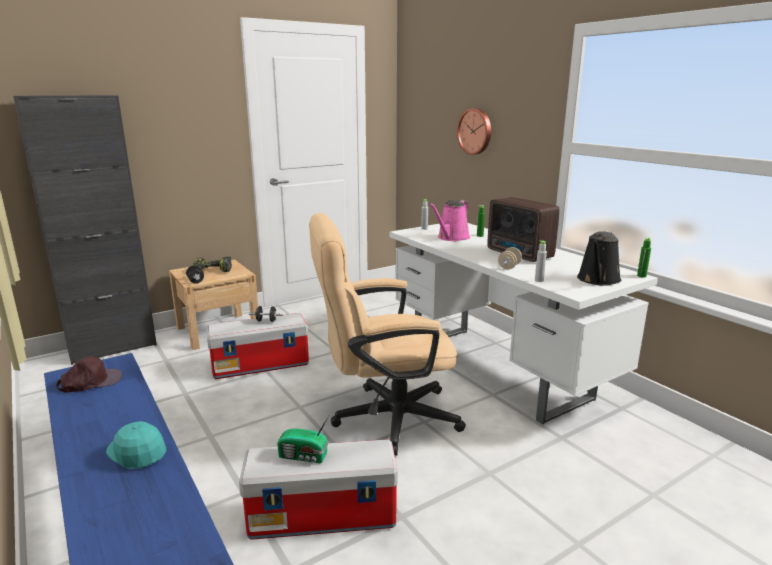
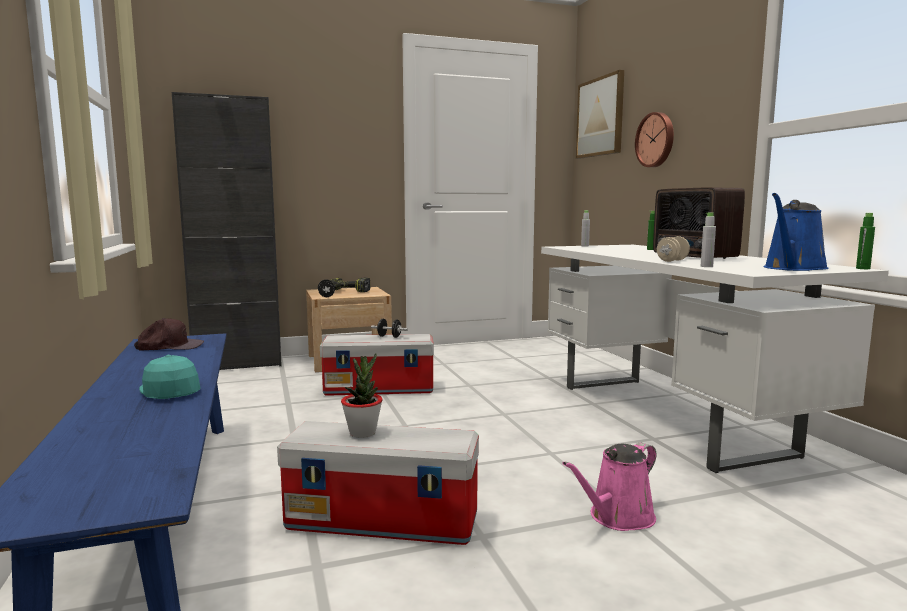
camera: 15 degrees right, 10 degrees down
(304, 456) = (362, 433): radio -> potted plant
(384, 418) = (500, 445): beige office chair -> none
(423, 98) = (600, 117): none -> picture
(451, 238) = (613, 249): pink watering can -> pink watering can (617, 518)
(598, 280) = (793, 268): black watering can -> blue watering can

